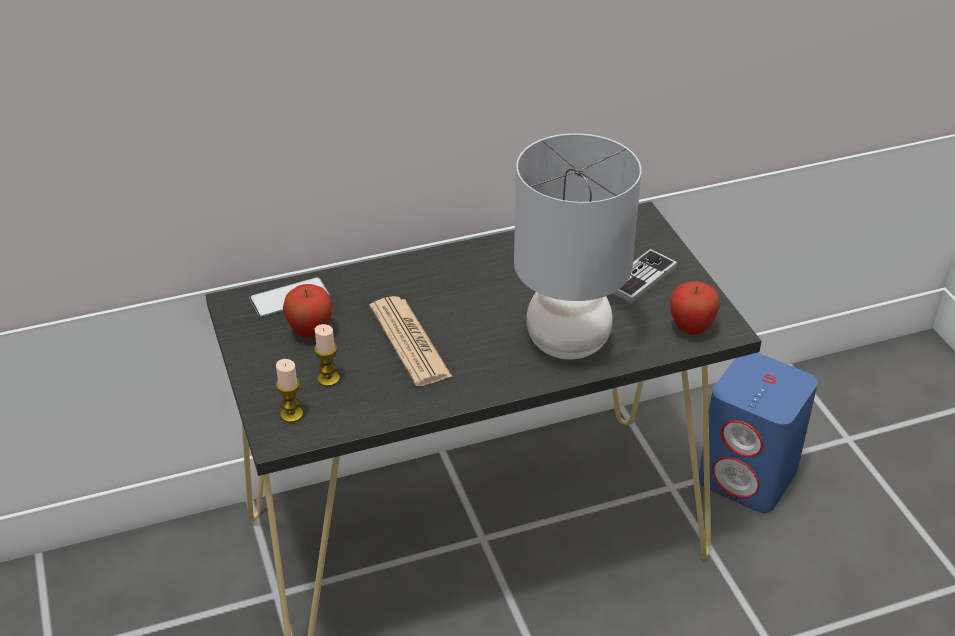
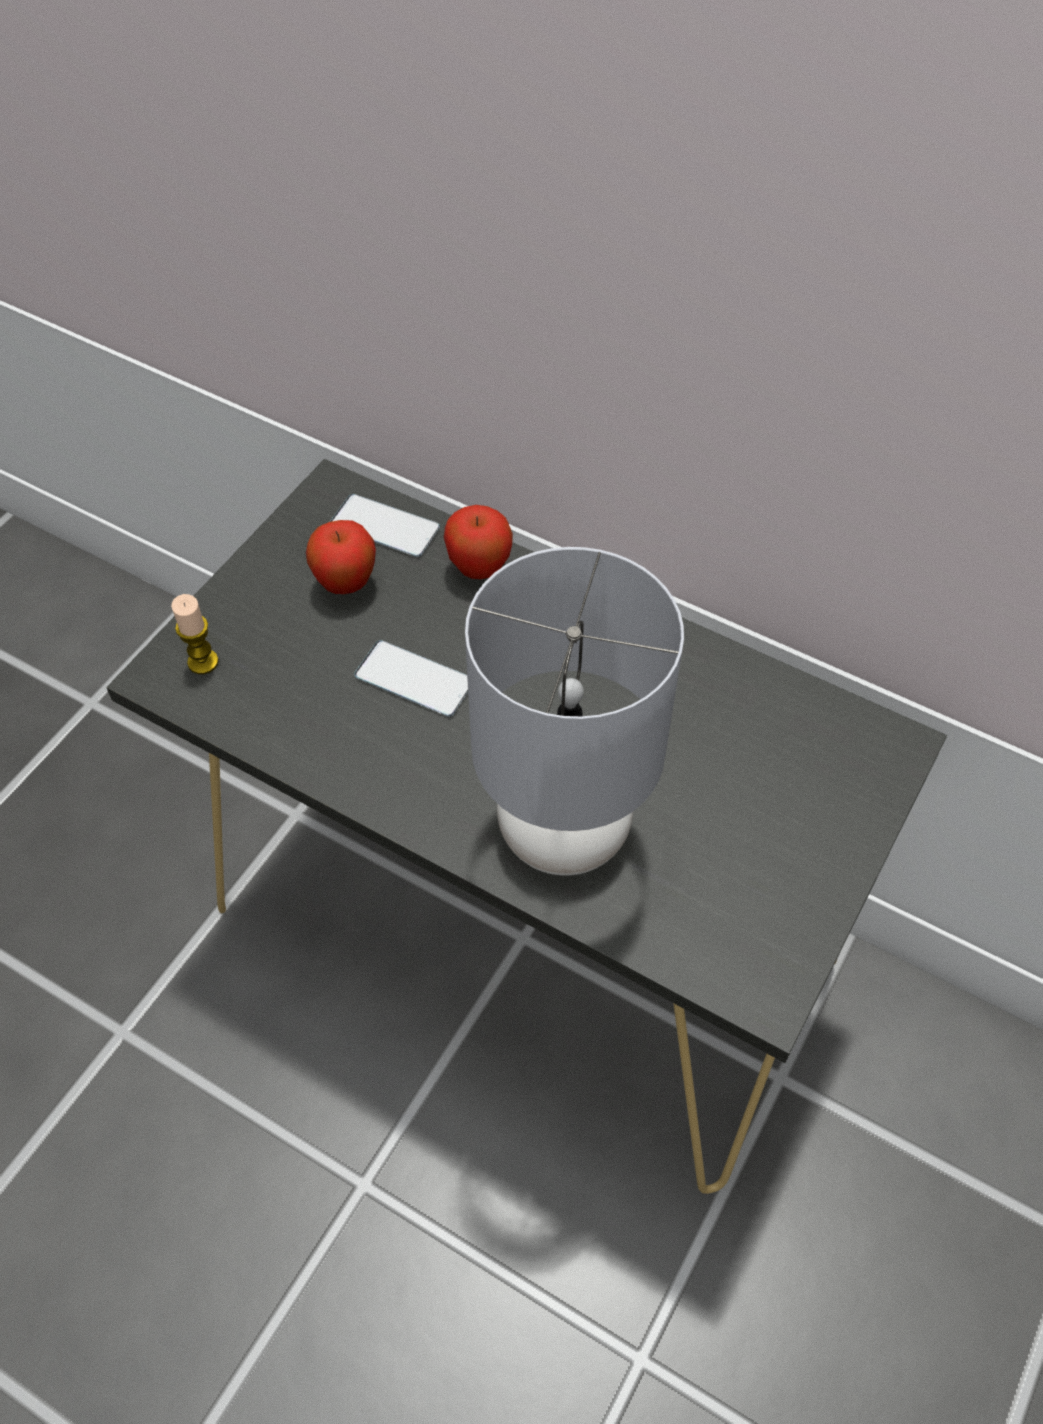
camera: 50 degrees right, 15 degrees up
(328, 379) = (286, 652): candle -> none
(409, 342) = (414, 679): newspaper -> phone
(640, 278) = (769, 828): game controller -> none
(691, 329) = (725, 952): apple -> apple (479, 568)
(748, 476) = (884, 1155): blue speaker -> none

